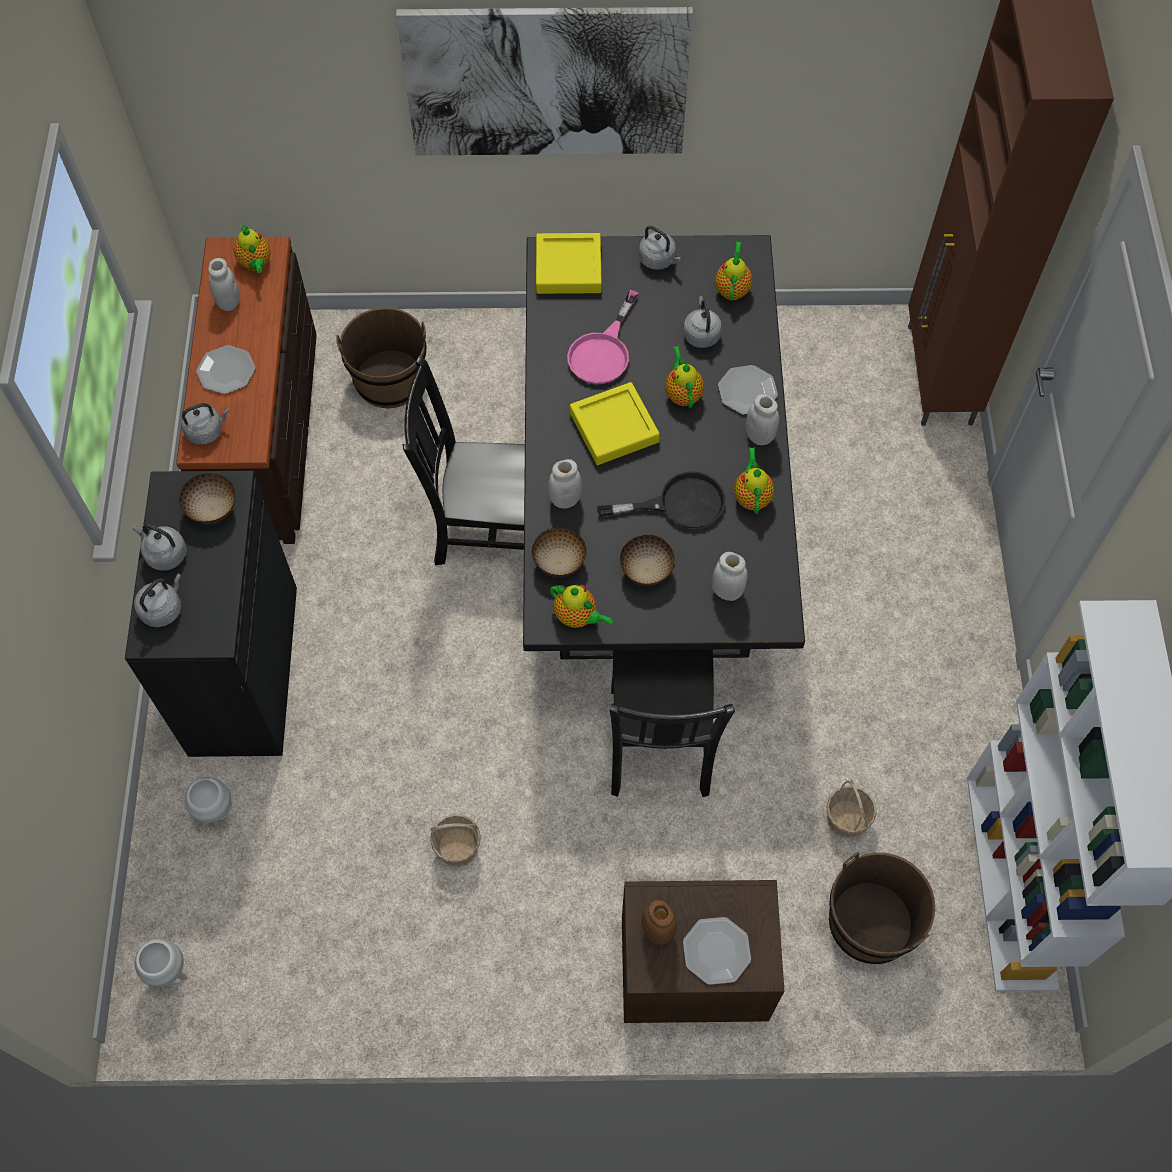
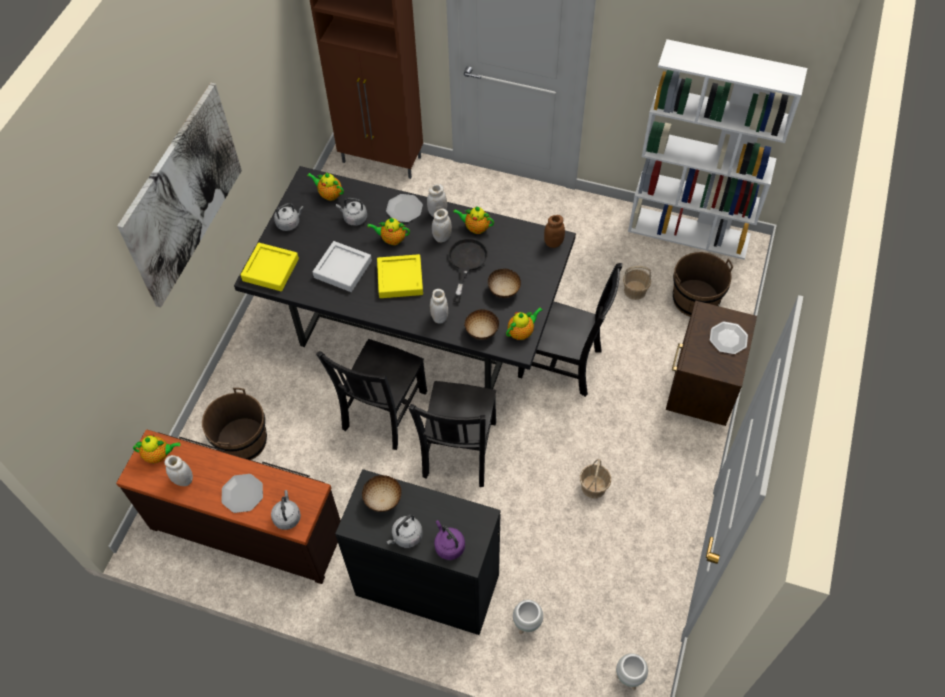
camera: 70 degrees left, 5 degrees down
(163, 609) = (448, 546): grey kettle -> purple kettle
(457, 645) = (458, 452): none -> black chair
(603, 351) = (343, 269): pink frying pan -> grey tray
(658, 930) = (710, 362): brown jar -> brown jar (553, 243)
(727, 591) = (531, 257): white jar -> white jar (442, 237)

